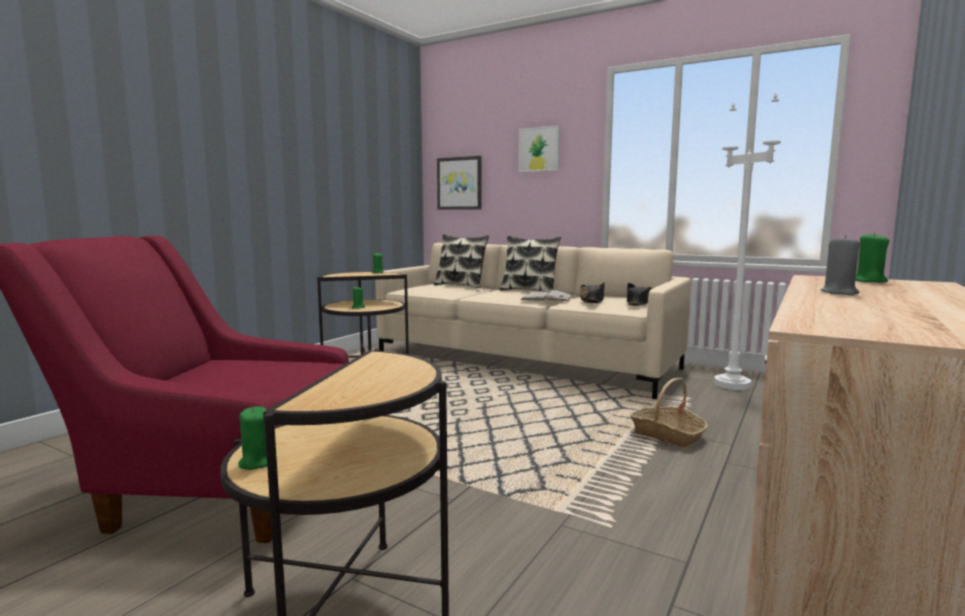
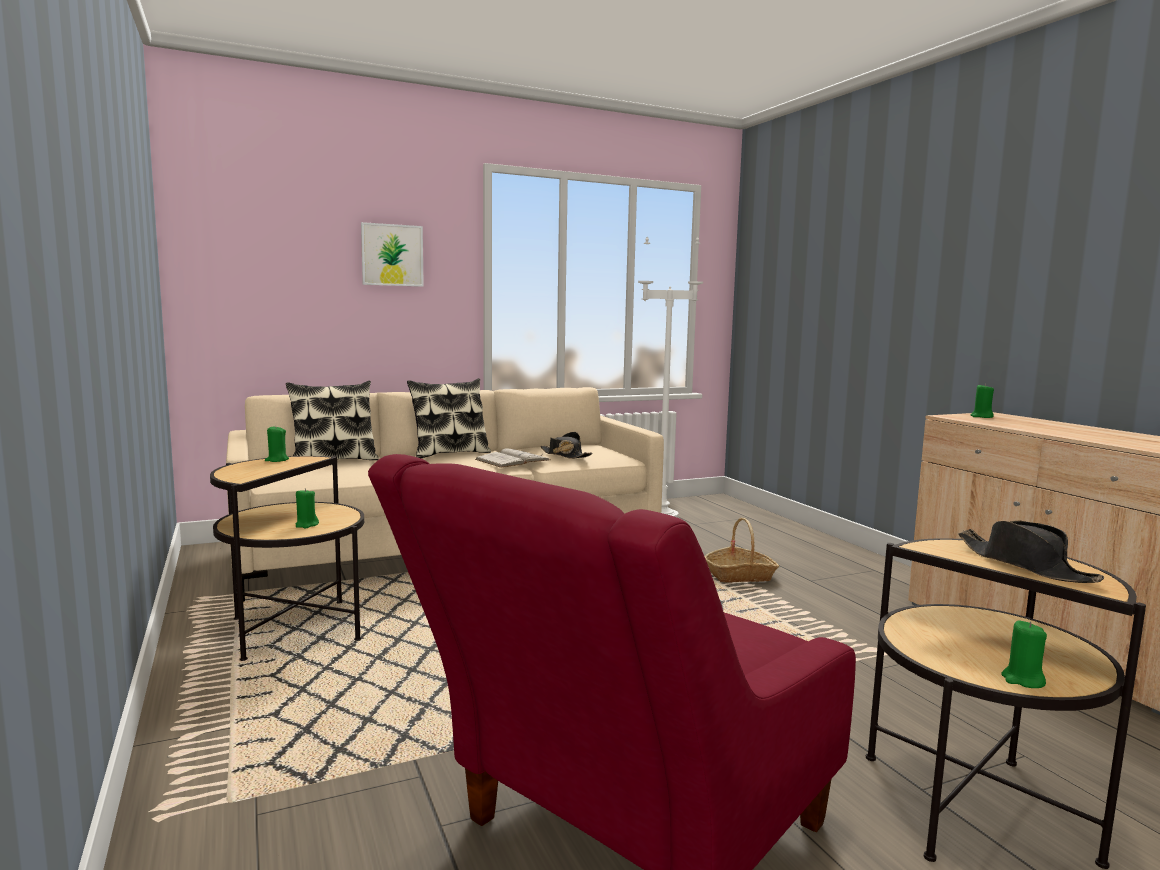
camera: 55 degrees left, 0 degrees up
(459, 183) = (249, 295): picture -> none
(638, 303) = (605, 450): black hat -> black hat (1025, 565)
(839, 292) = (1044, 429): grey candle -> none

